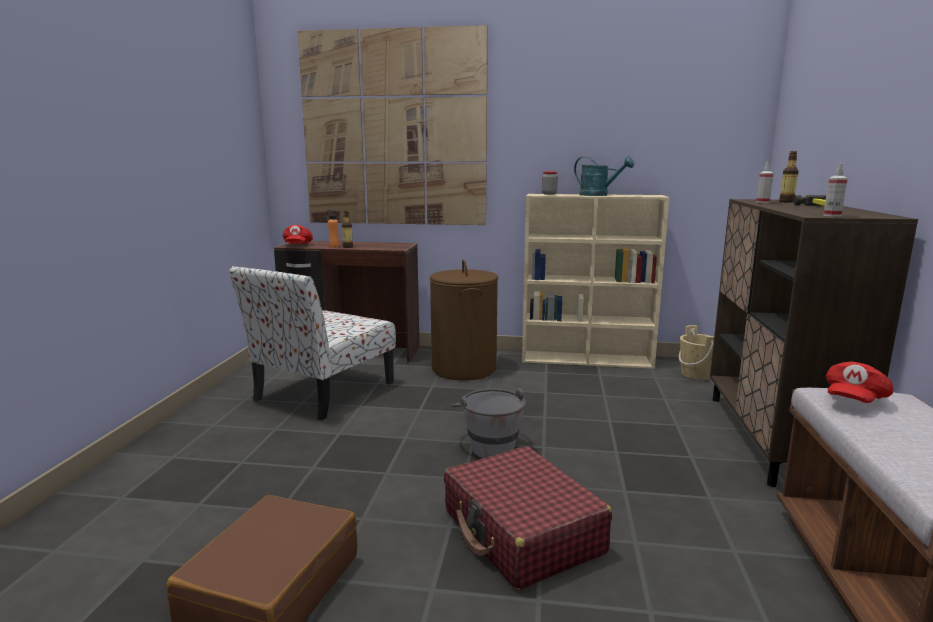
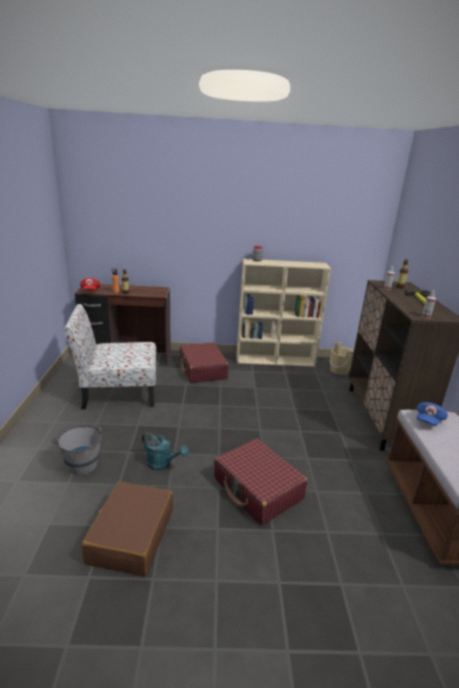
camera: 10 degrees left, 10 degrees up
(322, 392) = (118, 392): chair -> chair turned 60 degrees clockwise
(394, 129) = (154, 212): picture -> none
(464, 369) = (202, 369): brown laundry basket -> red suitcase
(488, 445) = (229, 430): grey bucket -> grey bucket (81, 462)
(599, 195) = (288, 263): turquoise watering can -> turquoise watering can (163, 464)
(854, 400) = (428, 420): red cap -> blue cap

